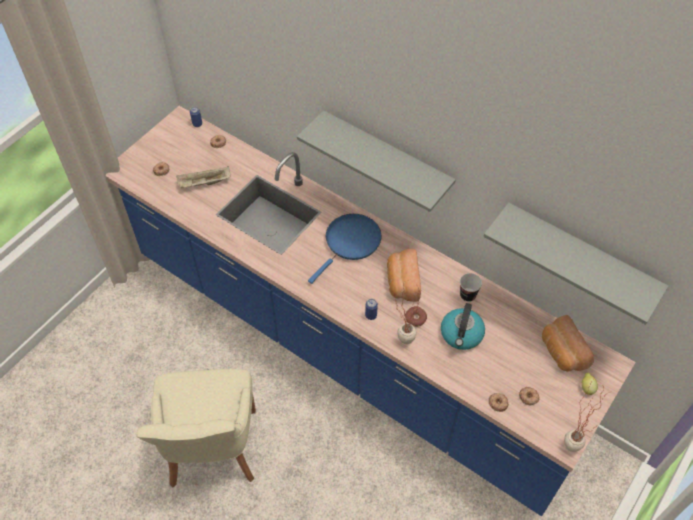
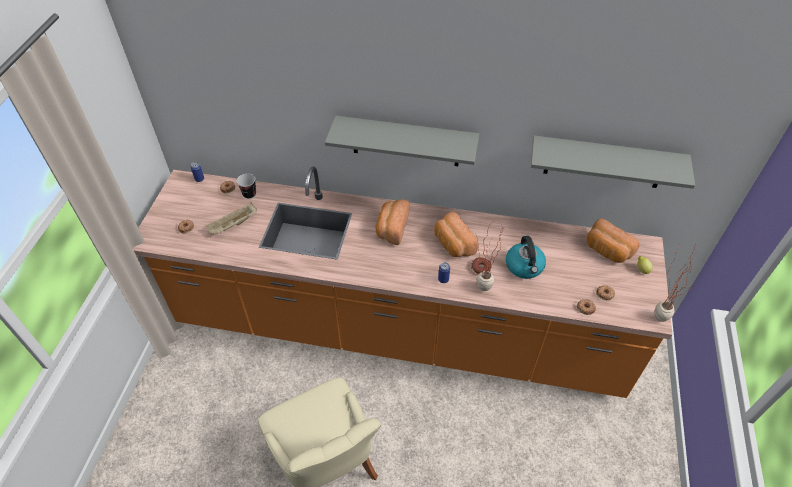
camera: 25 degrees left, 5 degrees down
(346, 344) = (396, 329): blue counter -> orange counter
(350, 242) = (391, 228): blue frying pan -> bread
(467, 295) = (510, 235): cup -> cup (249, 194)

